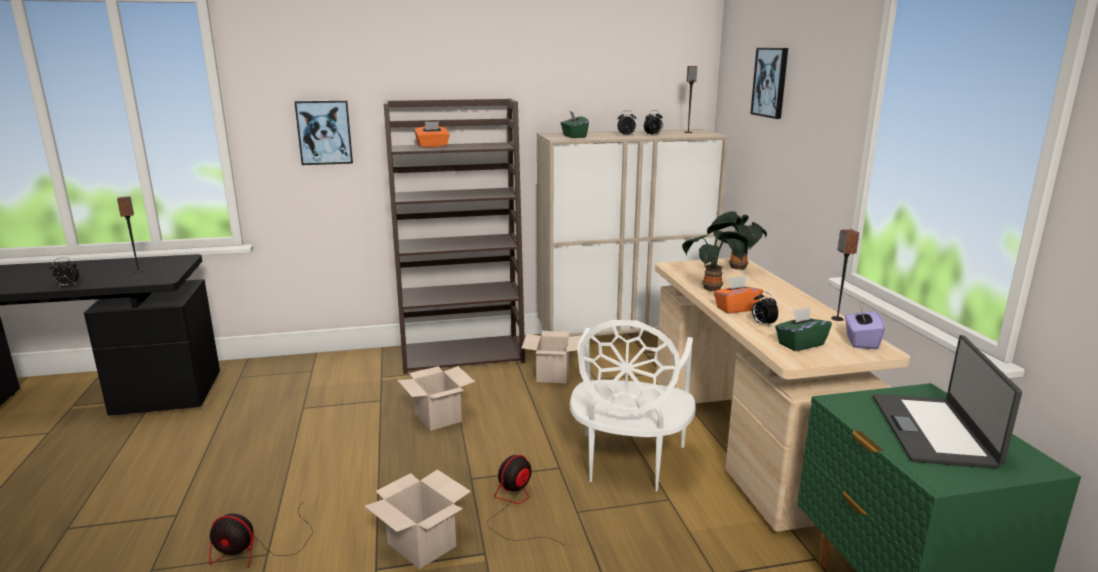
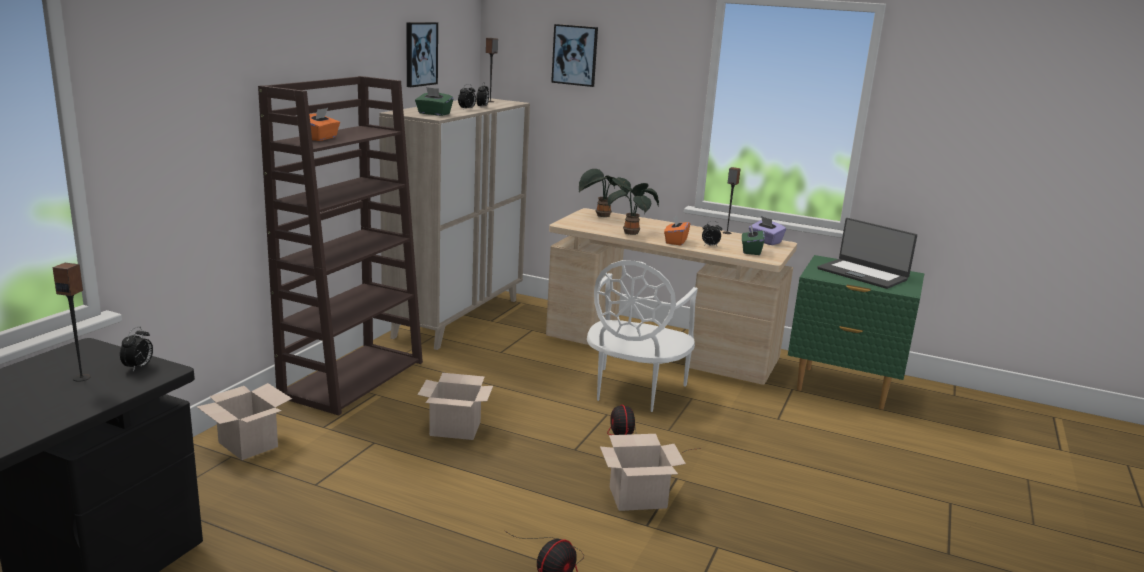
camera: 55 degrees left, 0 degrees up
(67, 286) = (47, 424): alarm clock -> alarm clock (138, 367)
(324, 132) = (193, 133): picture -> picture (420, 54)
(552, 374) = (463, 361): cardboard box -> cardboard box (246, 444)
(628, 462) = (633, 391): white chair -> white chair turned 60 degrees clockwise

